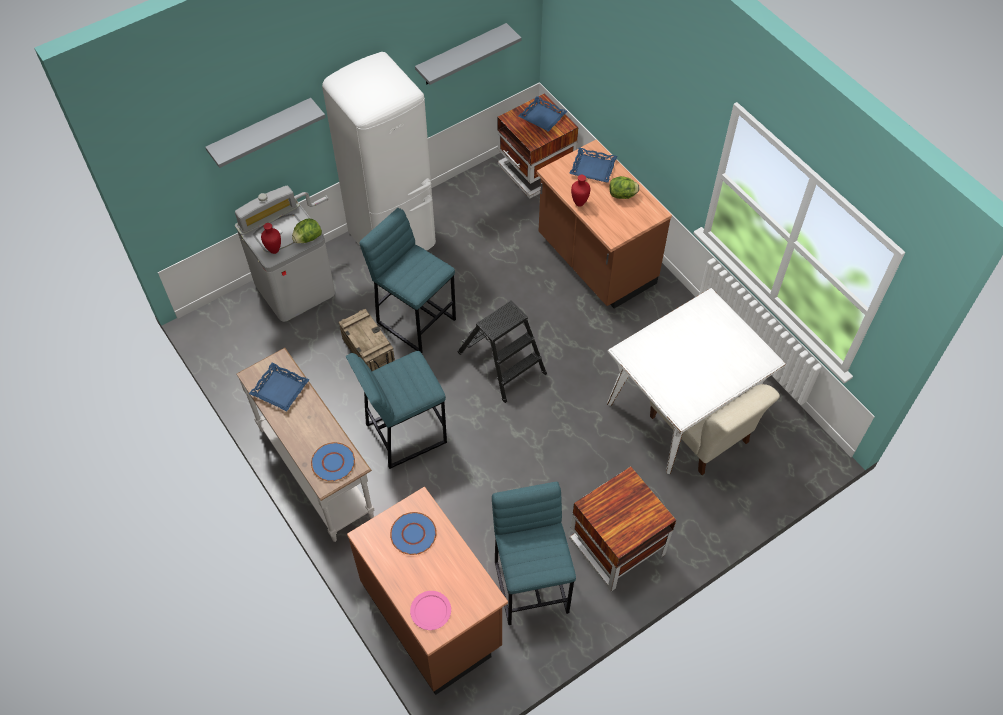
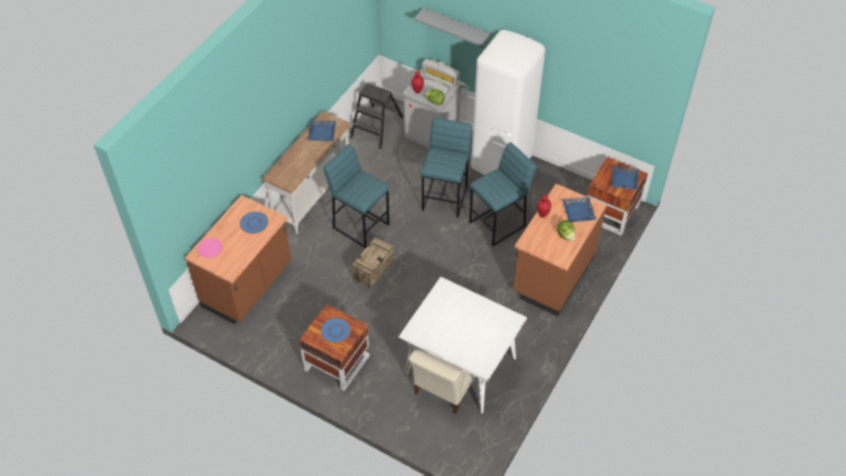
camera: 65 degrees right, 5 degrees down
(333, 462) = (287, 174): blue plate -> blue plate (335, 331)
(368, 353) = (407, 185): crate -> crate (373, 269)
(461, 55) = (597, 94): grey shelf -> none
(501, 362) = (439, 253): black step ladder -> black step ladder (377, 127)
(530, 584) = (289, 326): turquoise stool -> turquoise stool (498, 223)

